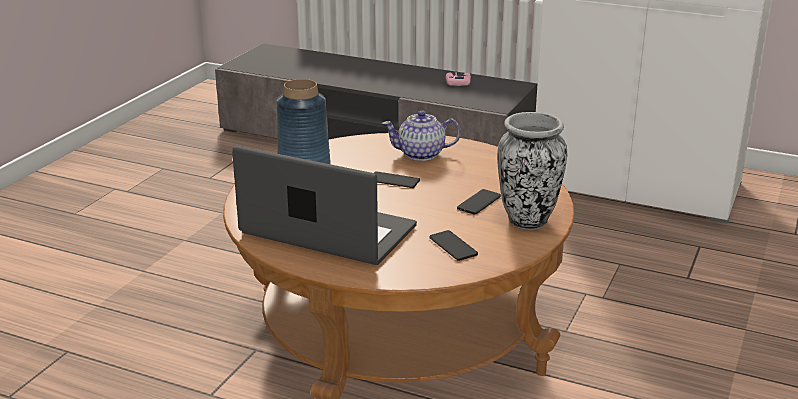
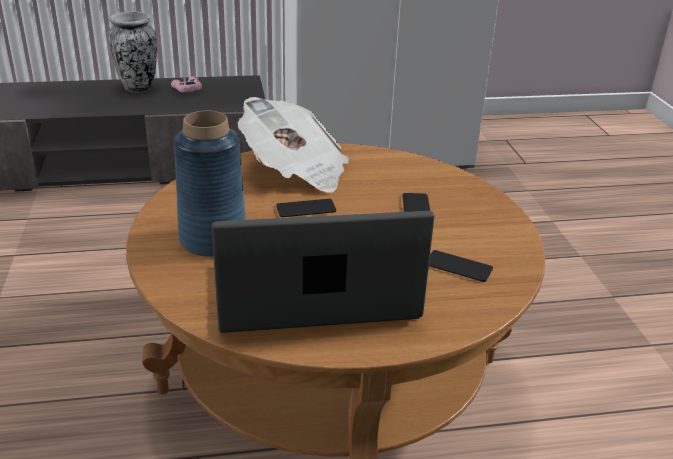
camera: 35 degrees left, 5 degrees up
(421, 154) = (295, 171): teapot -> newspaper
(528, 220) = (483, 214): vase -> vase (138, 88)

